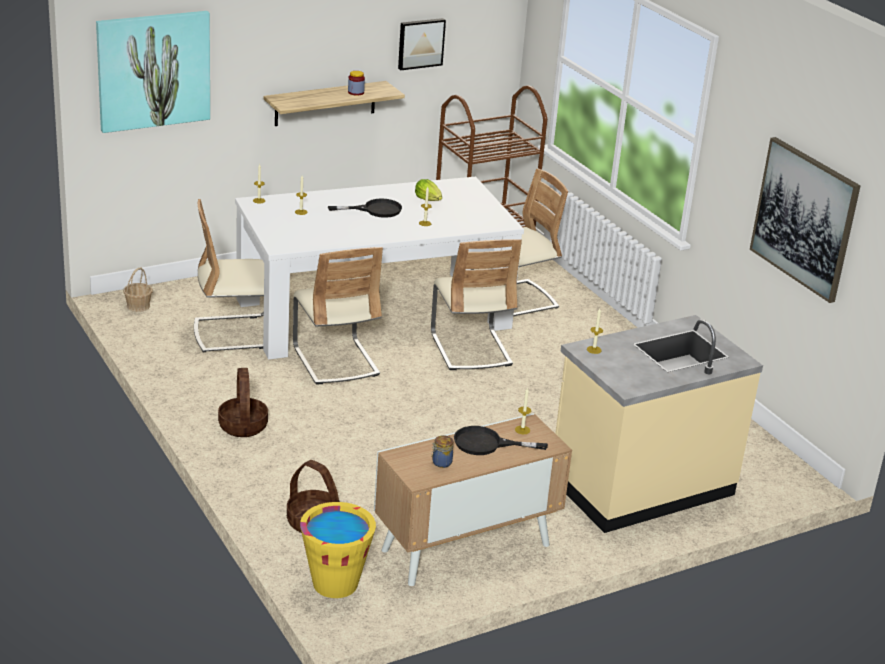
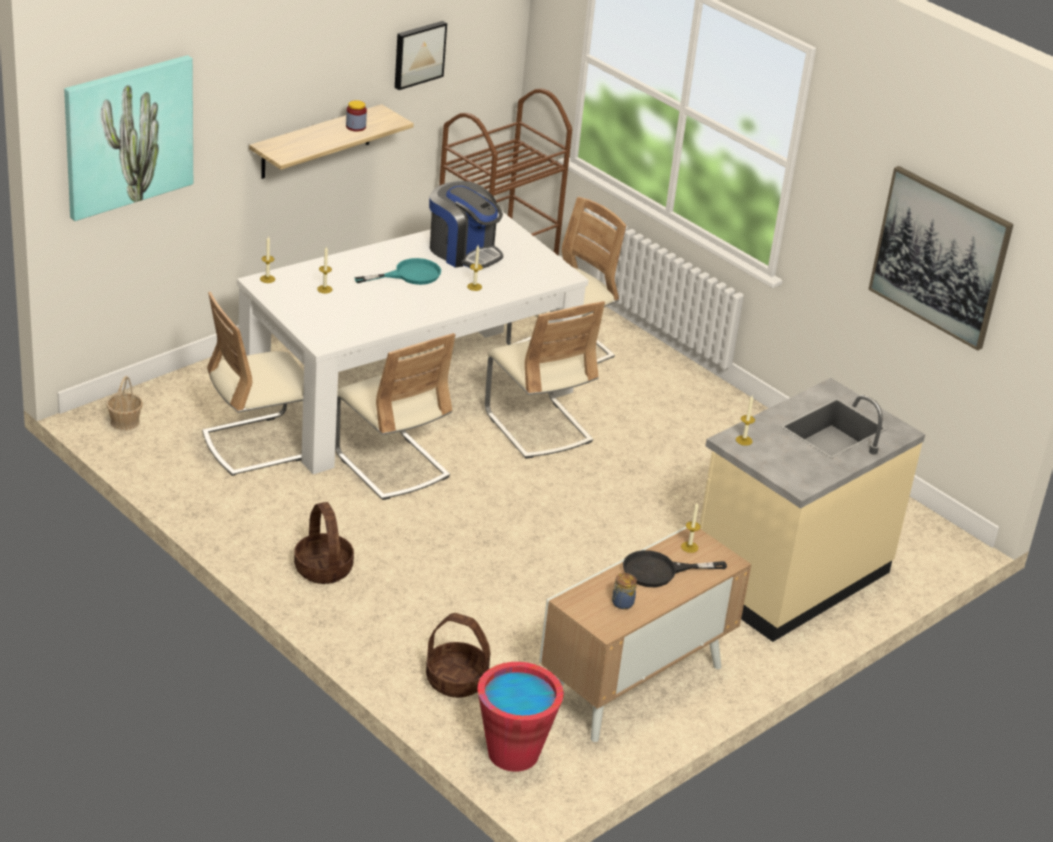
camera: 15 degrees left, 5 degrees up
(335, 583) = (513, 753): yellow bucket -> red bucket
(375, 210) = (409, 275): black frying pan -> turquoise frying pan
(428, 199) = (463, 252): lettuce -> coffee machine

